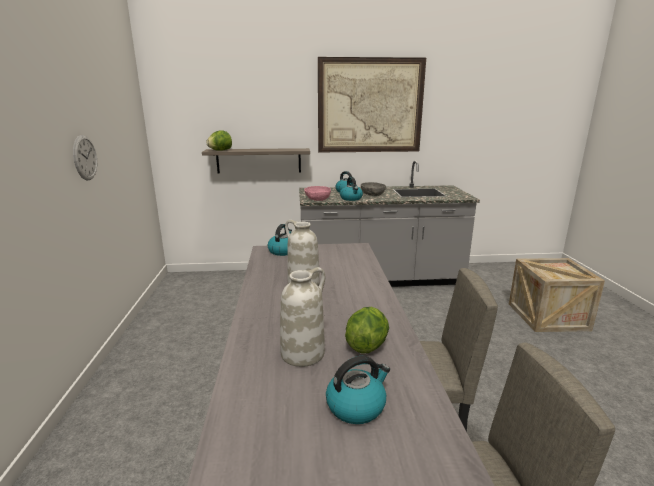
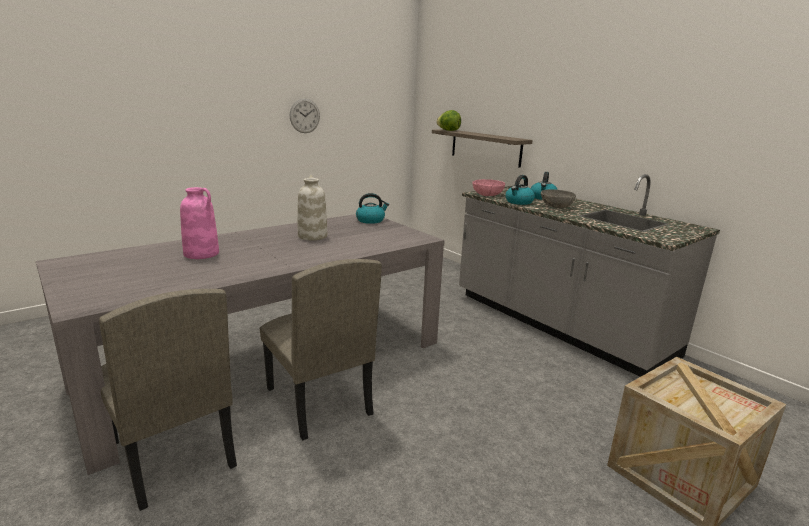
camera: 55 degrees right, 0 degrees up
(303, 353) = (202, 254): white vase -> pink vase
(356, 406) = (146, 275): kettle -> none
(366, 345) = (226, 267): lettuce -> none
(370, 106) = (609, 91): picture -> none

